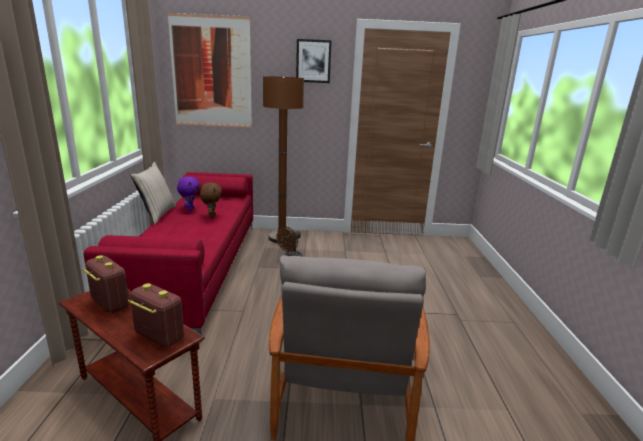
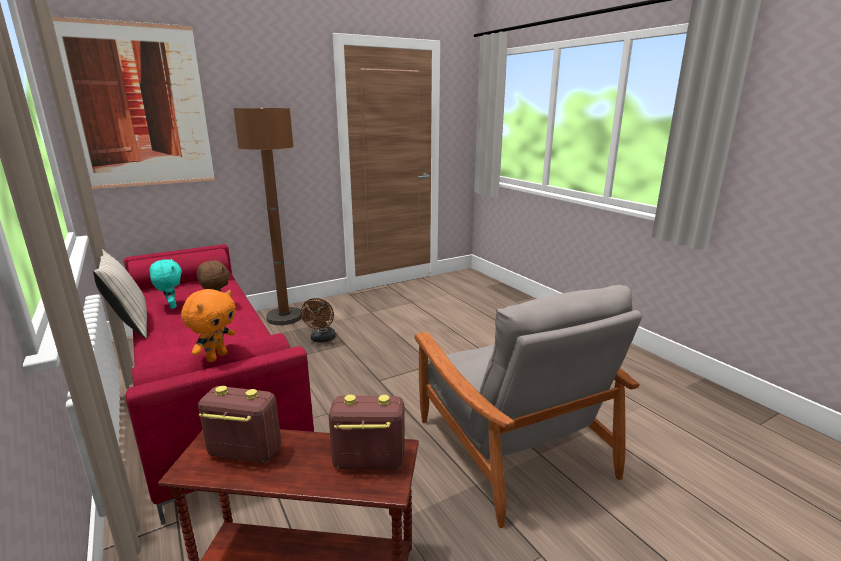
camera: 30 degrees left, 0 degrees up
(148, 242) = (216, 357): none -> orange plush toy
(189, 209) = (171, 306): purple plush toy -> turquoise plush toy
(313, 61) = (287, 86): picture -> none

